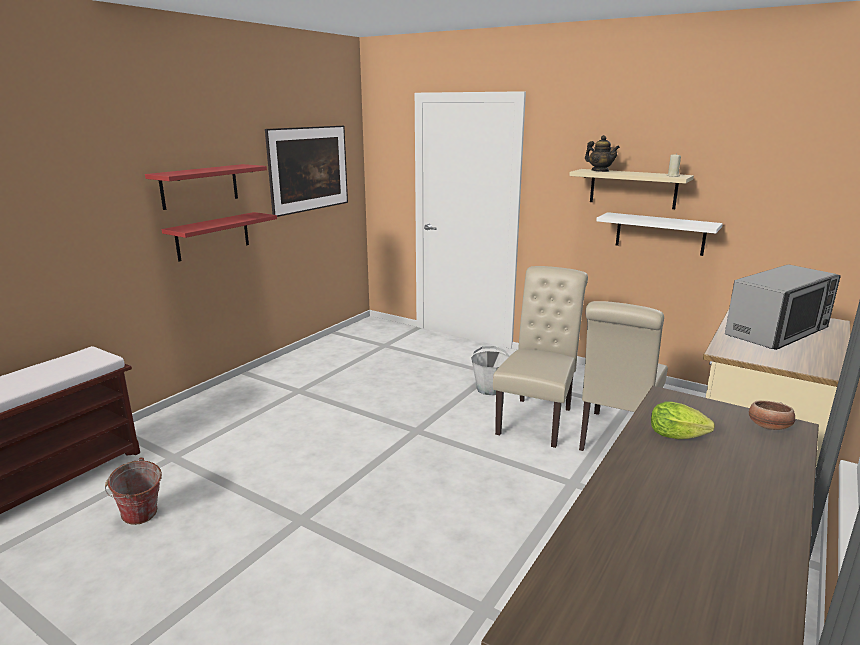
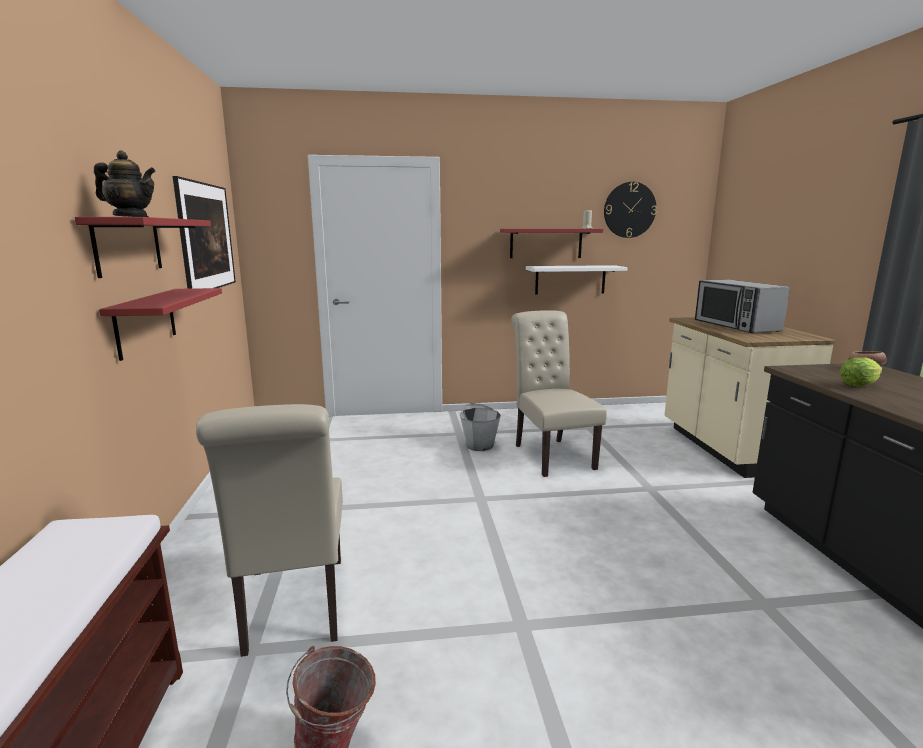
camera: 40 degrees left, 5 degrees down
(600, 171) = (526, 228): teapot -> teapot (131, 216)
(615, 439) = (620, 450): beige chair -> beige chair (293, 609)
(633, 188) = (546, 243): beige shelf -> red shelf
(749, 154) = (629, 210): none -> wall clock
(777, 332) = (735, 326): microwave -> microwave turned 150 degrees clockwise

